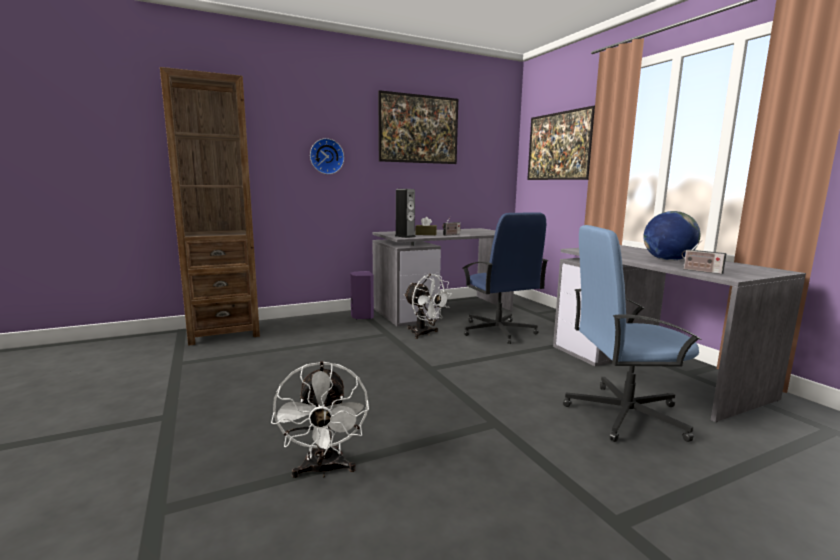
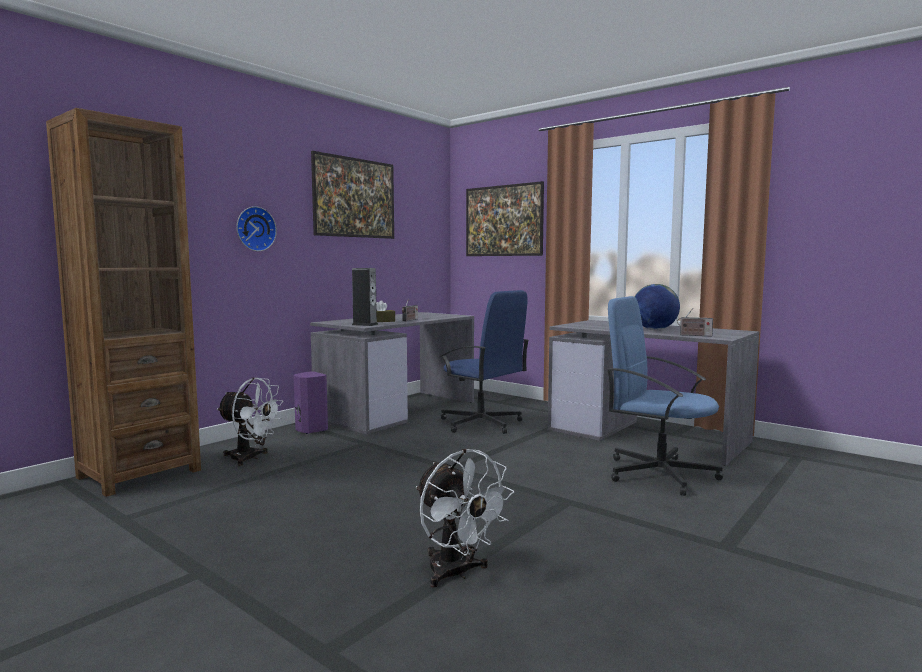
camera: 25 degrees left, 5 degrees down
(424, 334) = (407, 437): white fan -> white fan (250, 458)
(623, 414) = (658, 473): blue office chair -> blue office chair turned 60 degrees clockwise

